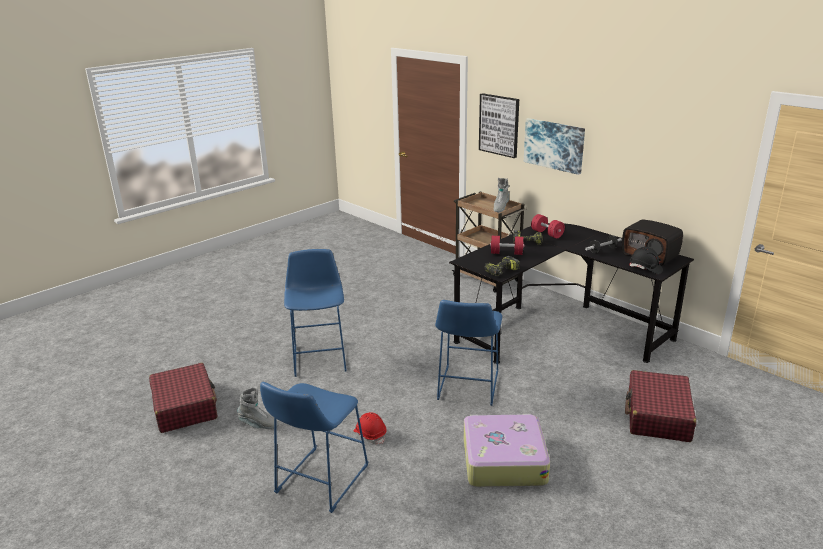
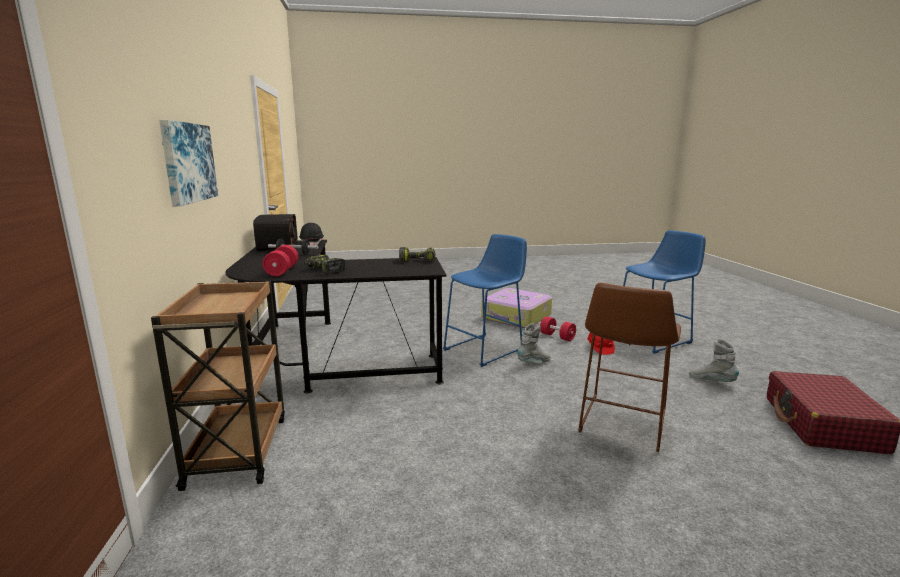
camera: 145 degrees left, 10 degrees down
(320, 356) = (621, 424): blue stool -> brown stool
(499, 125) = (127, 144): picture -> none
(500, 208) = (217, 300): grey boot -> grey boot (534, 363)
(506, 253) = (373, 268): red dumbbell -> red dumbbell (557, 336)
(658, 416) = (392, 306): red suitcase -> none

